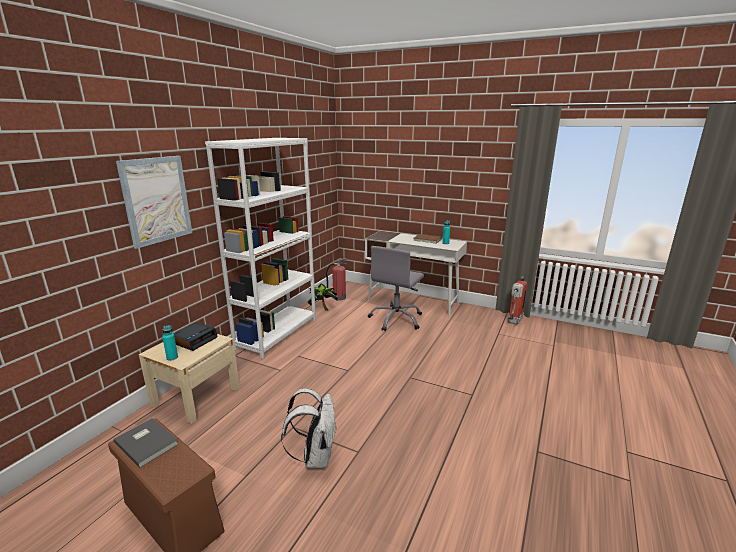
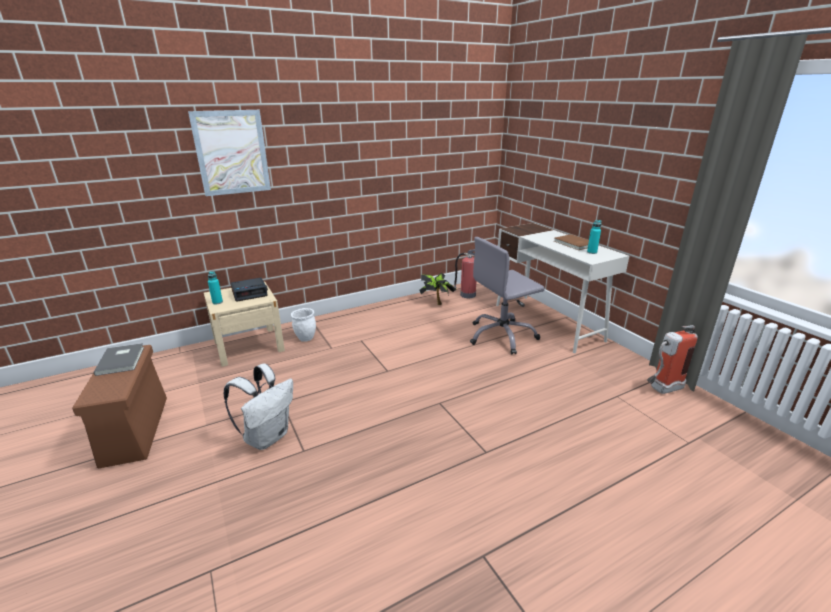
camera: 35 degrees right, 5 degrees up
(246, 370) = (305, 338): none -> white planter
(277, 334) = (367, 314): white bookcase -> none

